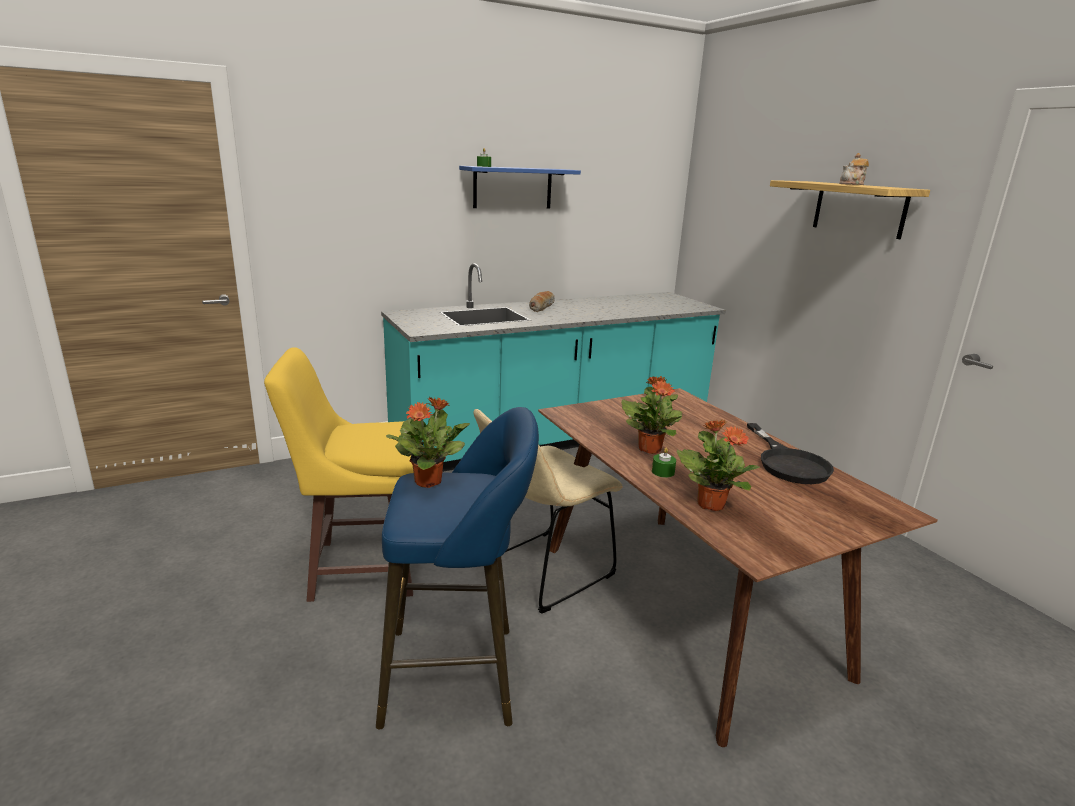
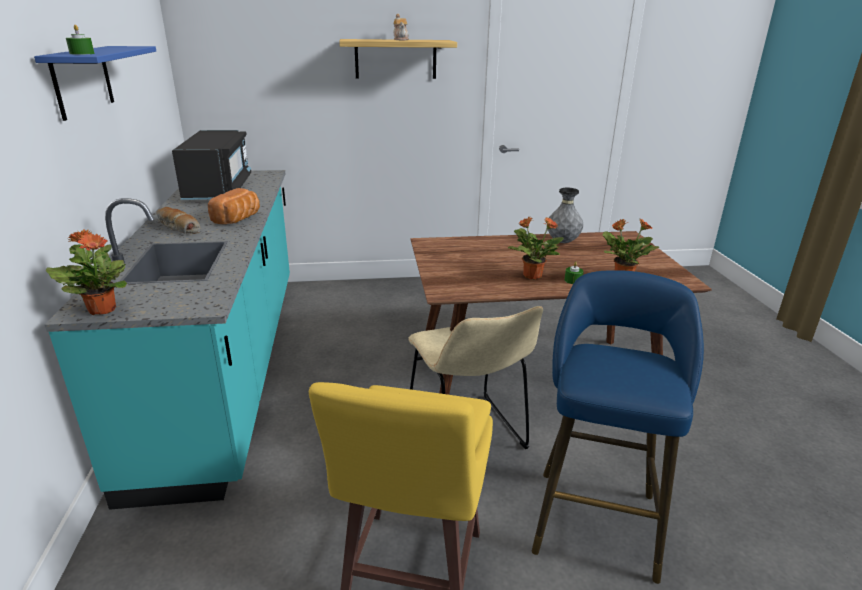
camera: 70 degrees left, 5 degrees up
(429, 481) = (597, 375): potted plant -> potted plant (102, 309)
(577, 316) = (239, 219): none -> bread
(637, 302) = (218, 189): none -> black microwave
(788, 463) = (562, 242): black frying pan -> grey vase

